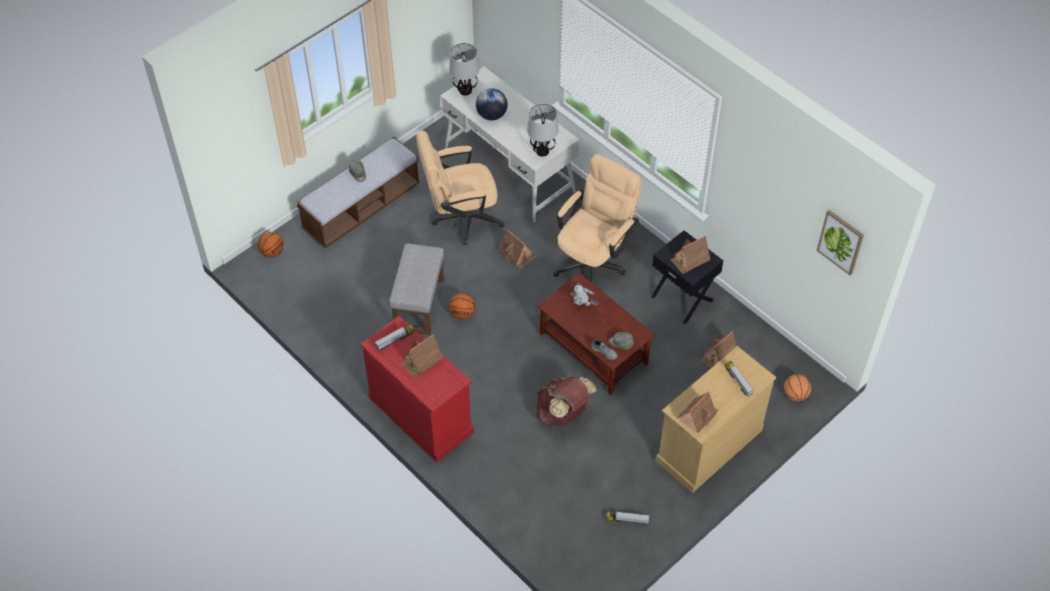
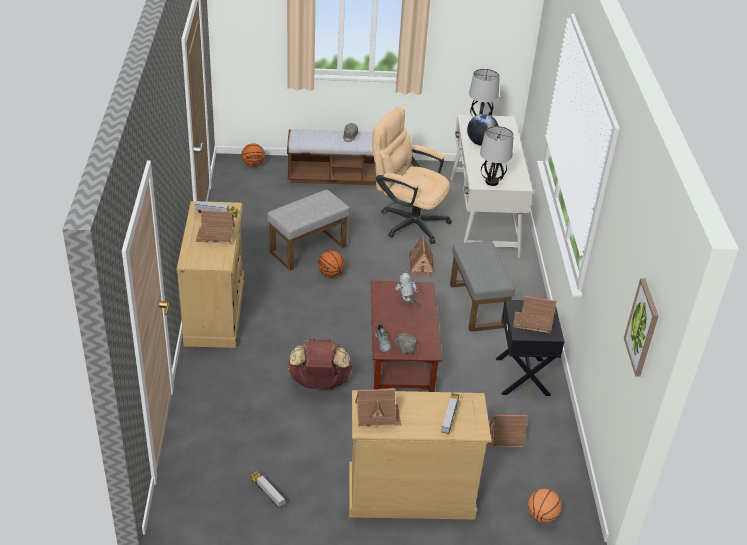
camera: 40 degrees right, 15 degrees down
(421, 414) = (215, 311): red dresser -> beige dresser
(594, 260) = (478, 306): beige office chair -> grey ottoman

